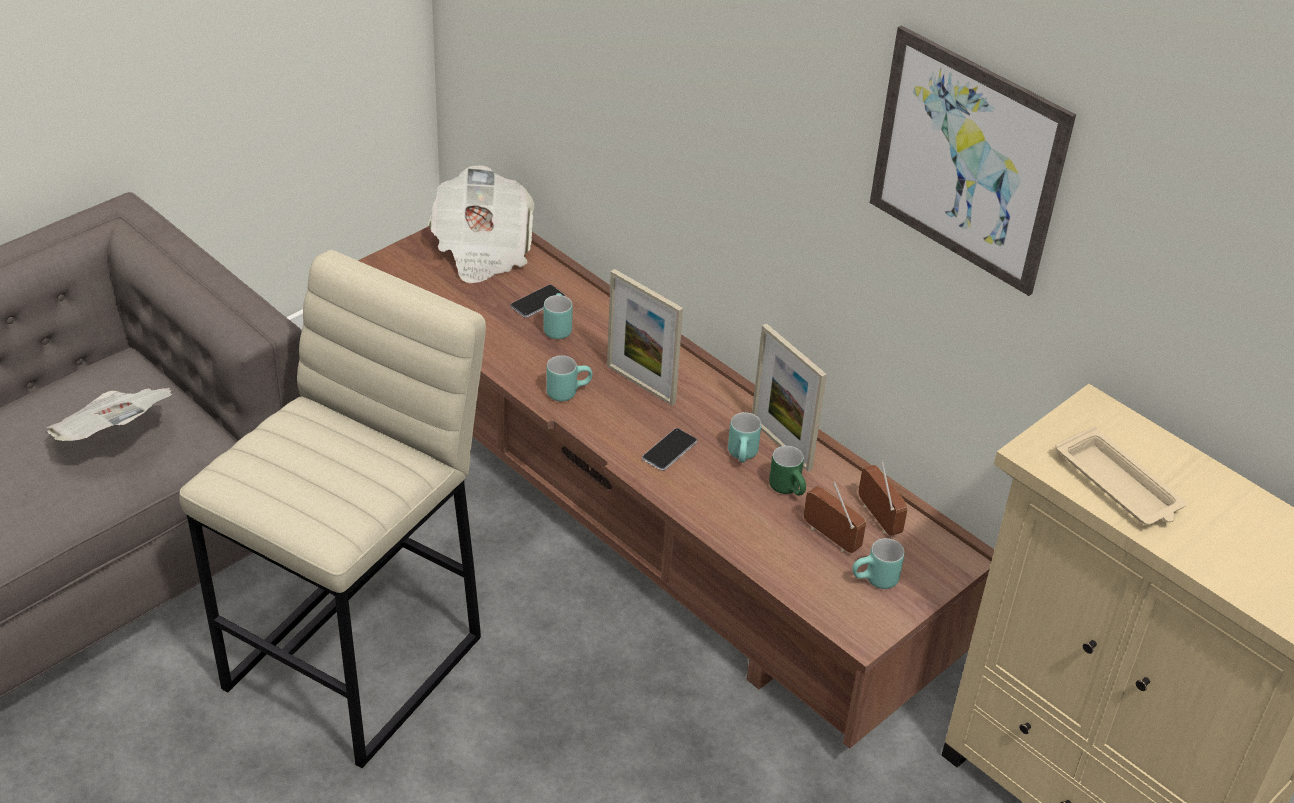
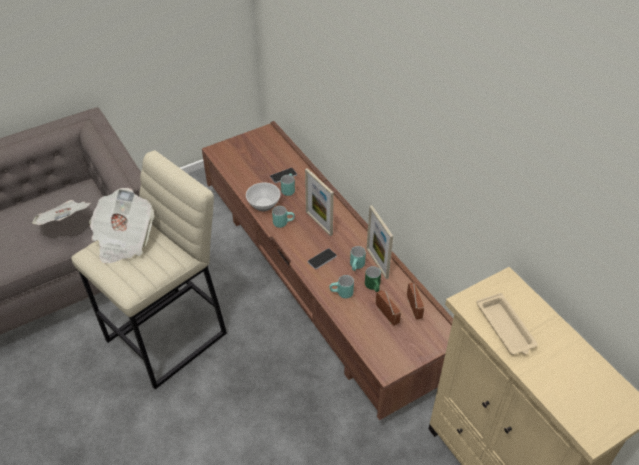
camera: 15 degrees right, 5 degrees up
(482, 250) = (266, 146): newspaper -> newspaper (123, 239)
(516, 362) = (264, 205): none -> bowl
(875, 582) = (402, 342): turquoise mug -> turquoise mug (341, 294)
(967, 160) = (459, 142): picture -> none

